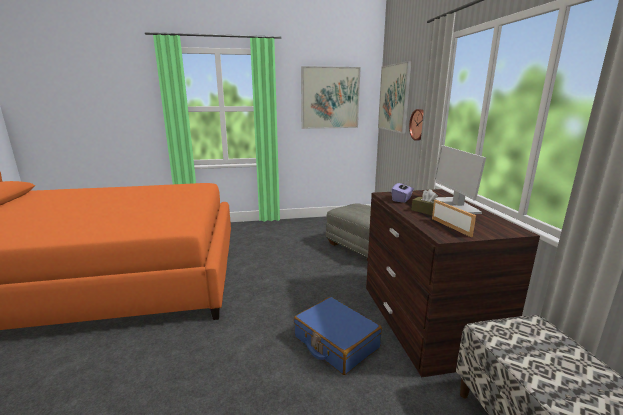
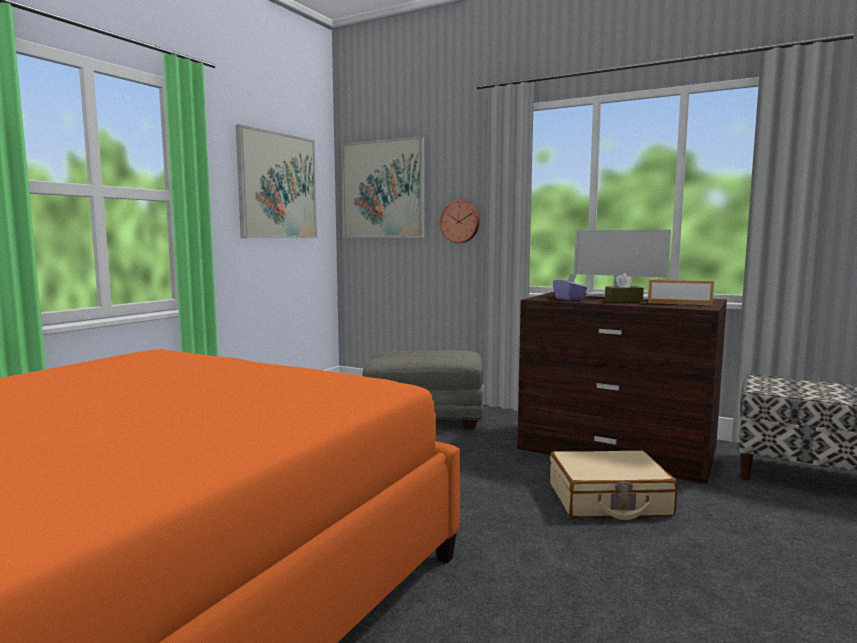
camera: 50 degrees left, 10 degrees down
(335, 342) = (608, 500): blue suitcase -> beige suitcase

